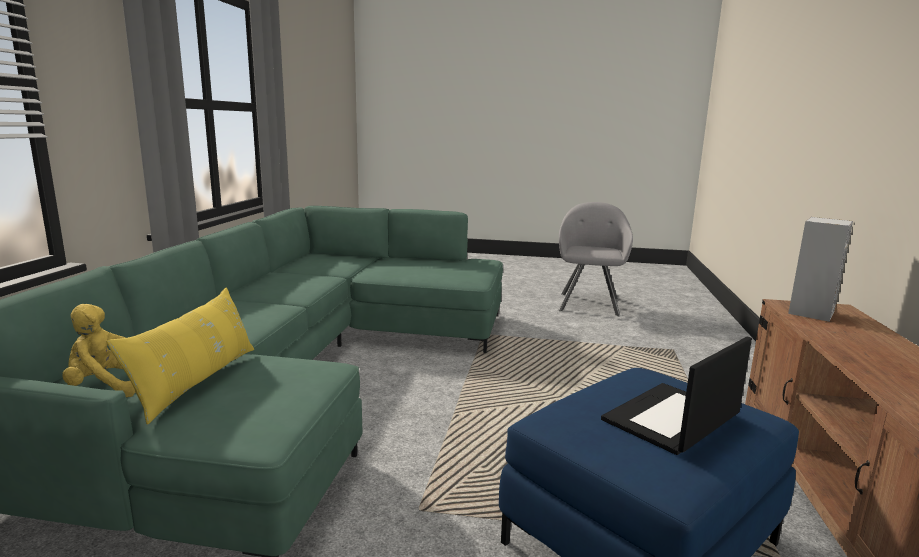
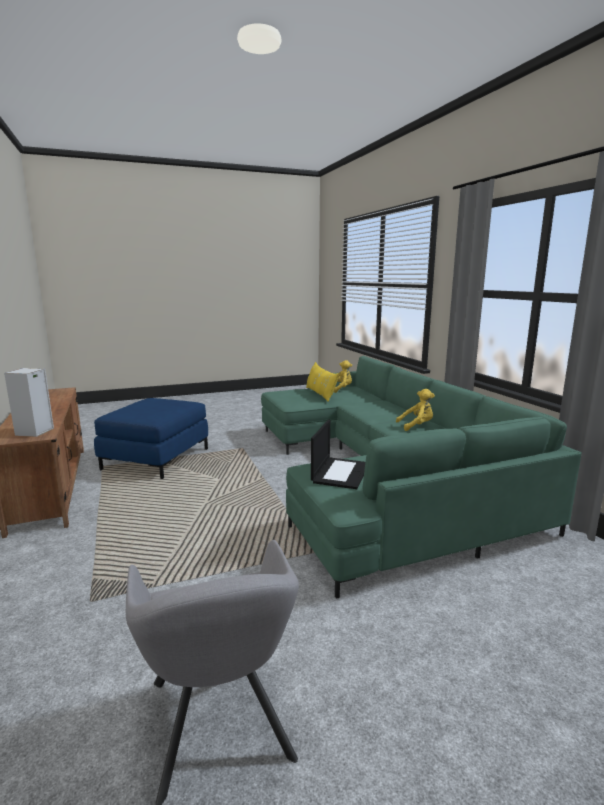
camera: 150 degrees right, 0 degrees up
(275, 286) = (416, 426): none -> yellow plush toy
(671, 419) = (147, 406): laptop -> laptop (340, 472)

